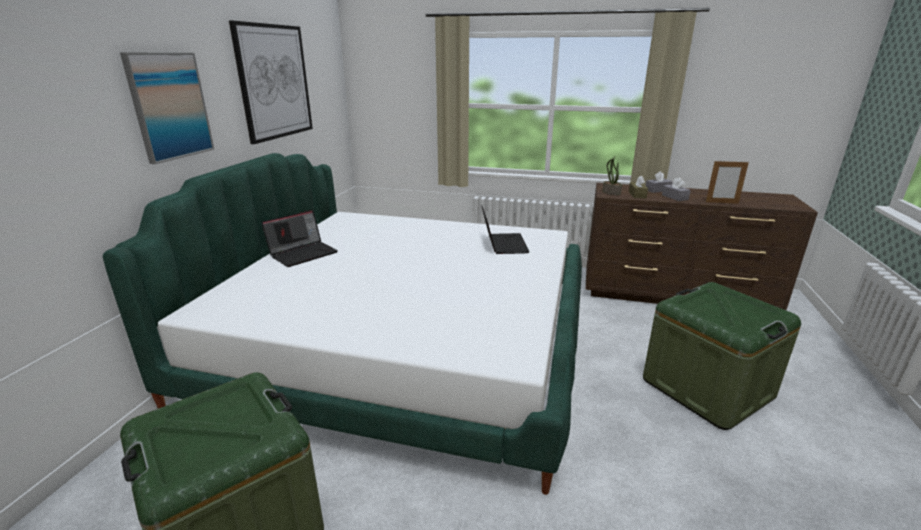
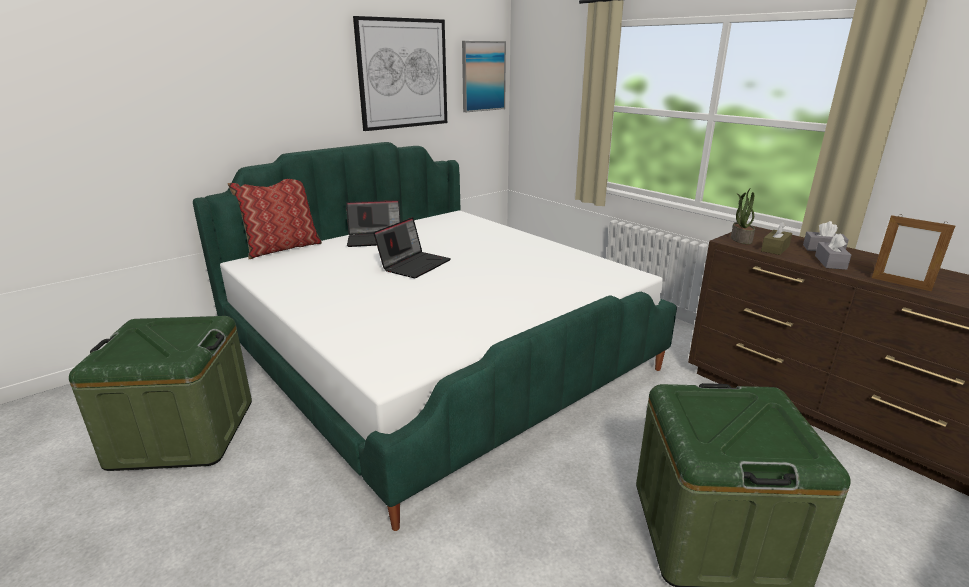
camera: 35 degrees right, 0 degrees up
(169, 106) = (276, 90): picture -> picture (483, 76)
(213, 286) = (282, 248): none -> pillow
(503, 244) = (561, 273): laptop -> laptop (414, 264)

